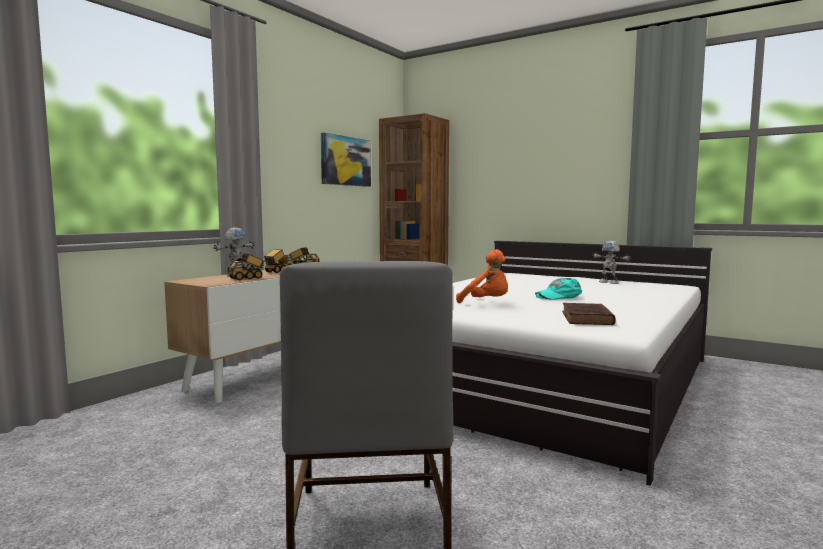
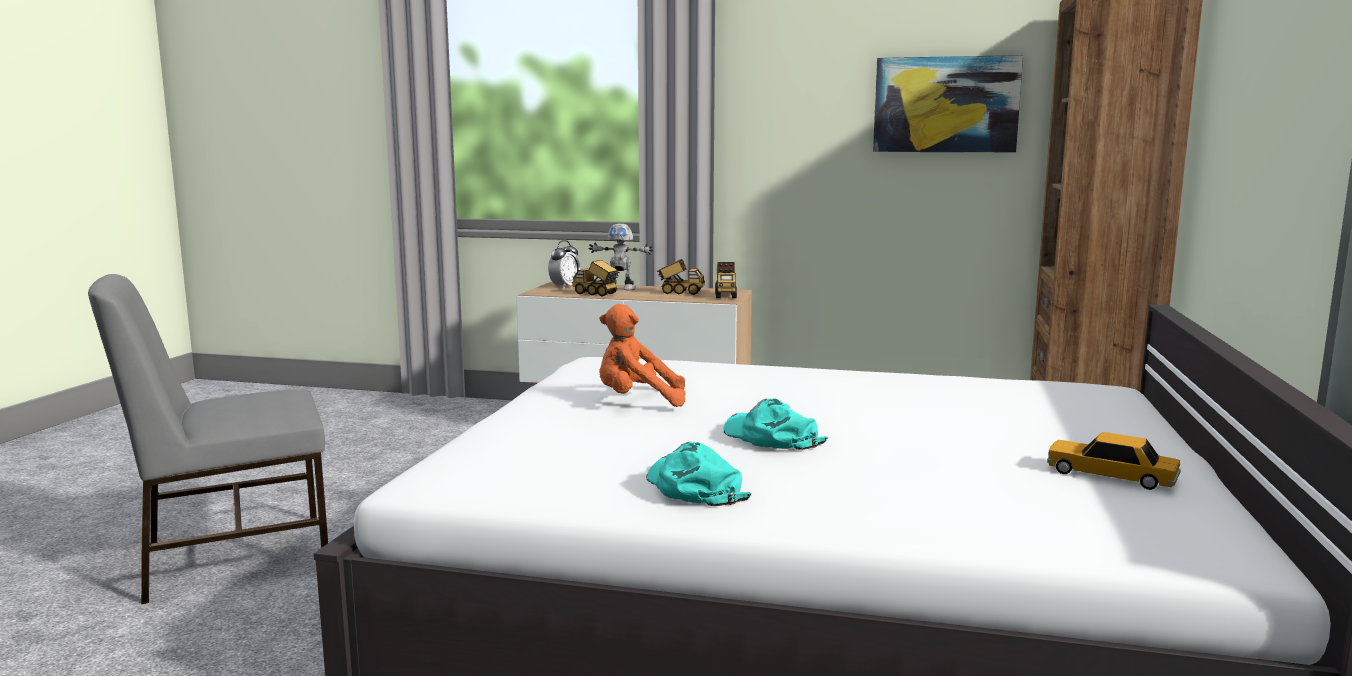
camera: 70 degrees right, 5 degrees up
(200, 280) = (564, 287): none -> alarm clock
(487, 303) = (637, 401): orange plush toy -> orange plush toy turned 75 degrees clockwise
(587, 318) = (527, 459): brown book -> none
(609, 282) = (1110, 475): toy robot -> toy car
(625, 306) = (693, 486): none -> turquoise cap

